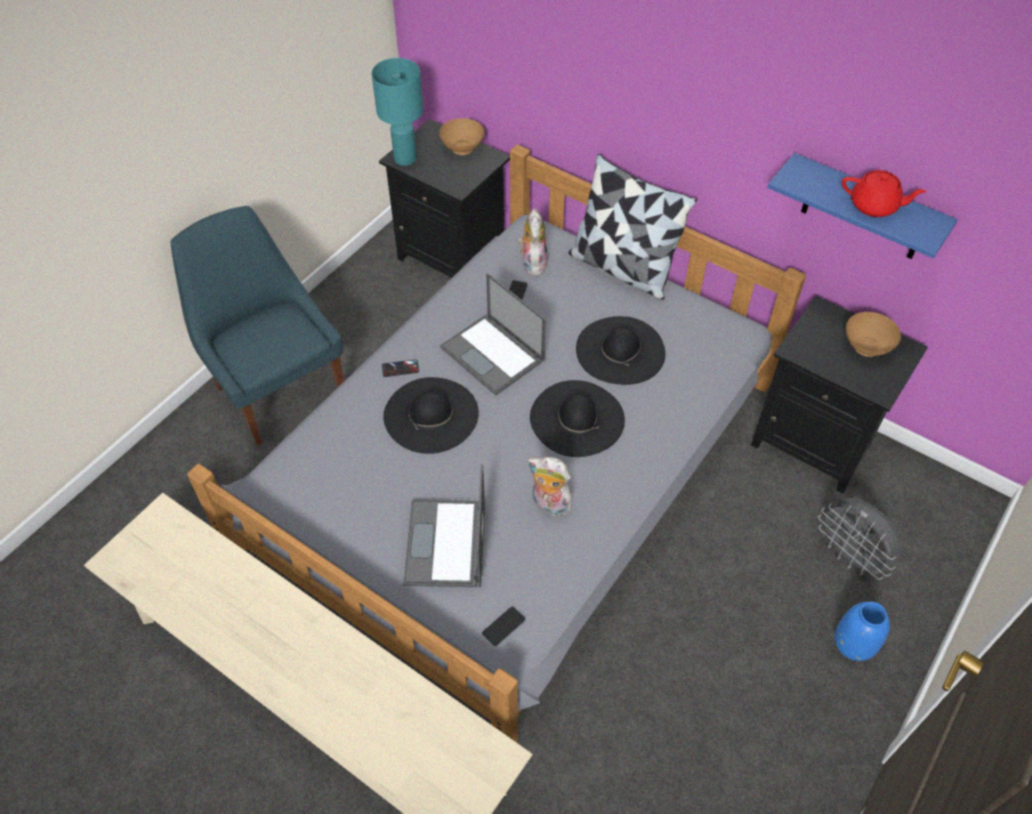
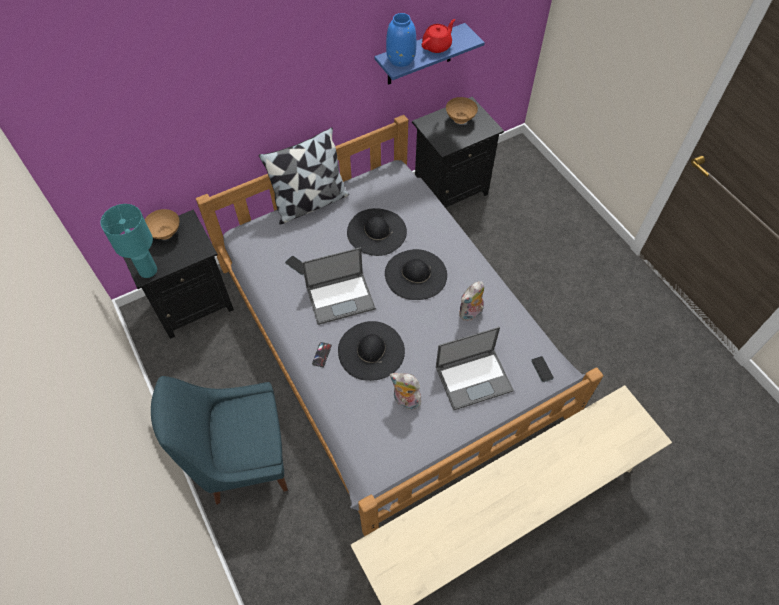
camera: 65 degrees left, 5 degrees up
(446, 545) = (474, 378): laptop -> laptop turned 45 degrees counterclockwise
(532, 262) = (275, 246): plush toy -> plush toy (405, 401)
(851, 557) = (526, 210): grey fan -> none
(854, 644) = (573, 234): blue vase -> blue vase (401, 59)

